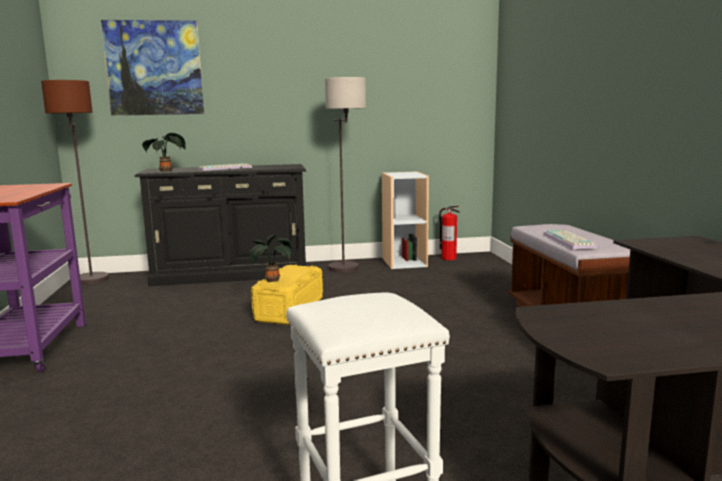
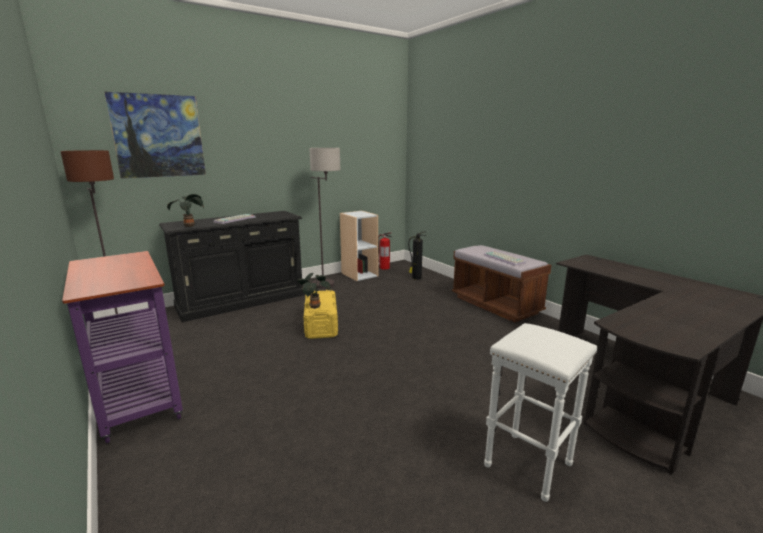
camera: 25 degrees left, 5 degrees up
(480, 274) = (416, 278): none -> fire extinguisher

